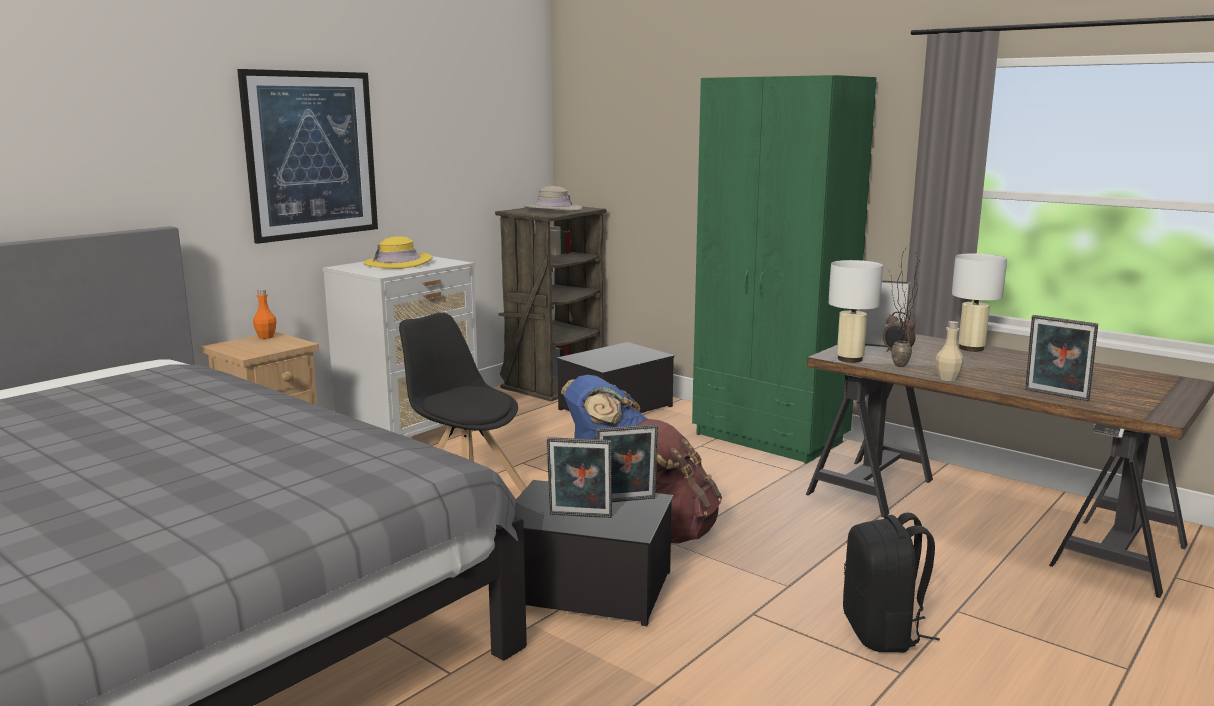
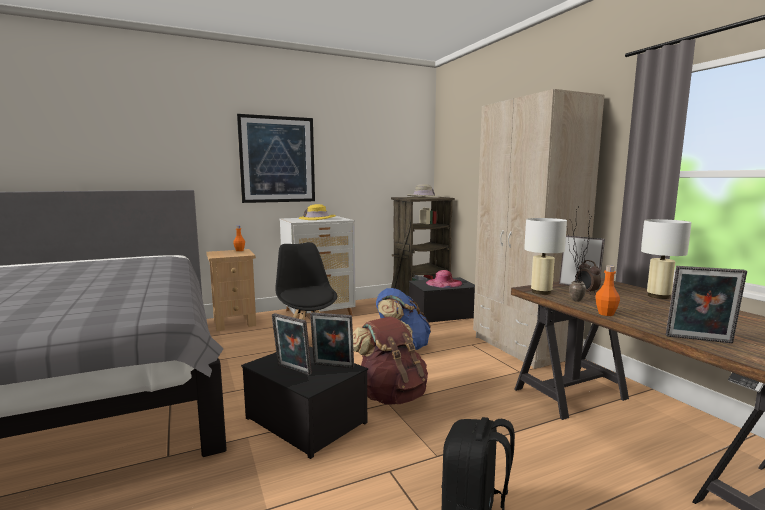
camera: 25 degrees right, 5 degrees down
(616, 355) = (444, 283): none -> pink hat
(770, 438) = (524, 347): green wardrobe -> beige wardrobe
(947, 378) = (606, 314): beige bottle -> orange bottle
(1055, 396) = (699, 340): picture frame -> picture frame turned 45 degrees counterclockwise

